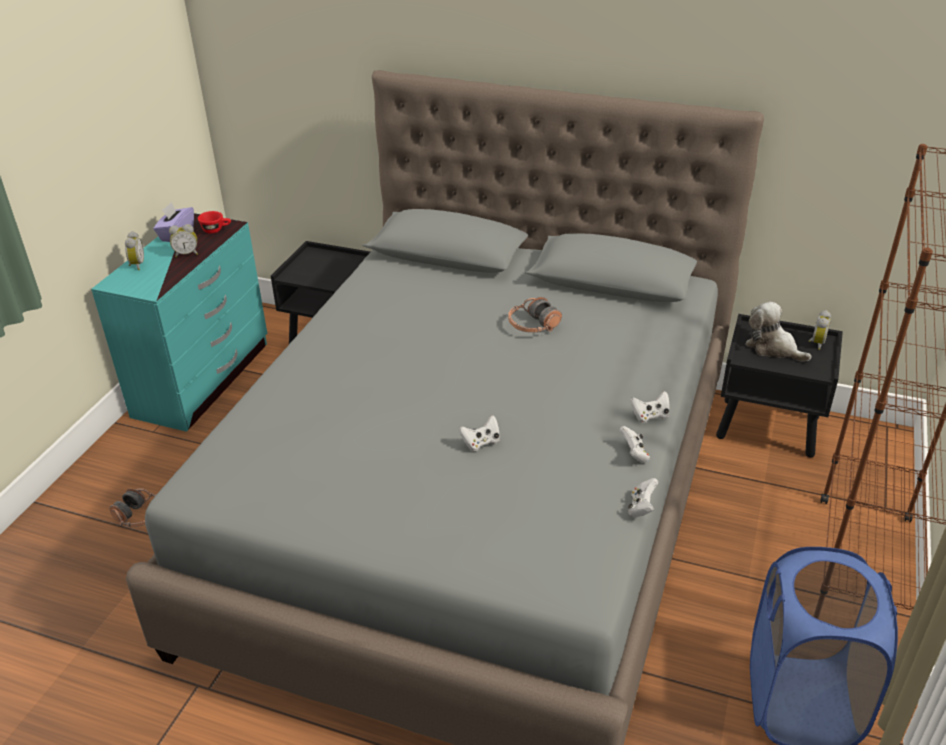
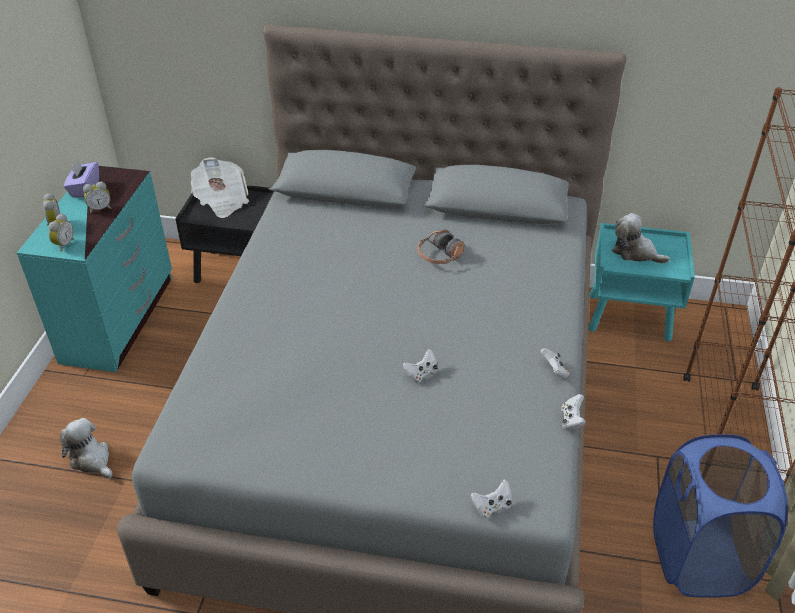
camera: 10 degrees left, 5 degrees up
(139, 516) = (91, 459): headphones -> plush toy
(216, 230) = (122, 181): red cup -> none
(324, 262) = (221, 201): none -> newspaper
(650, 416) = (559, 334): white game controller -> white game controller (492, 506)
(769, 427) = (630, 317): black nightstand -> turquoise nightstand
(816, 343) = (669, 244): alarm clock -> alarm clock (63, 245)

